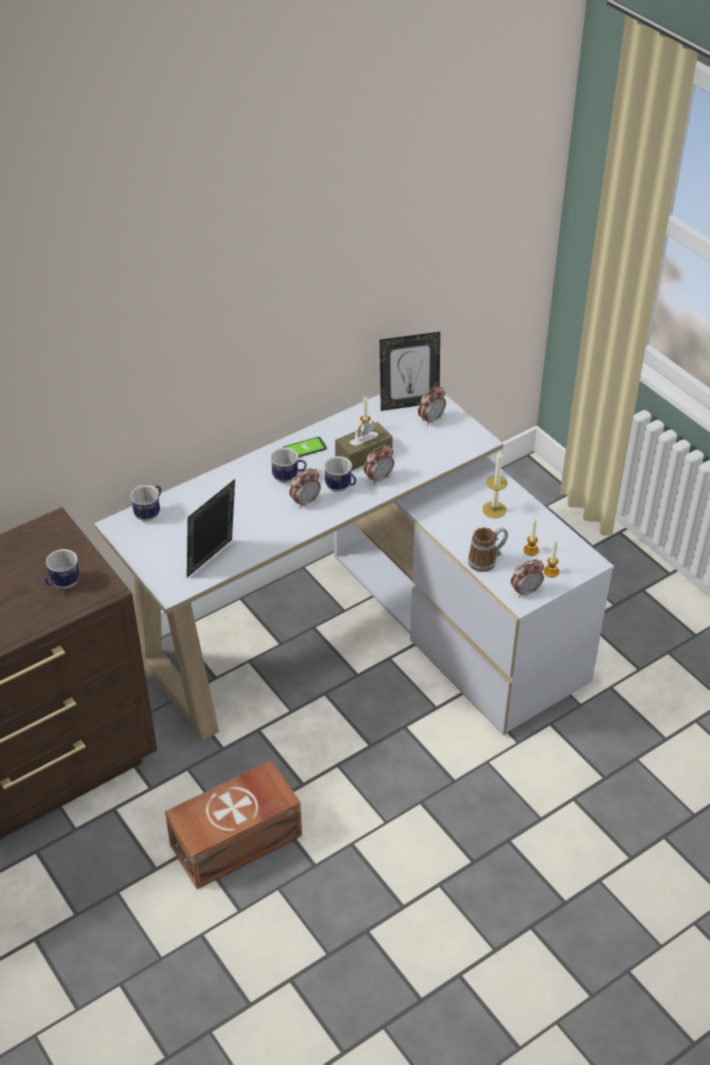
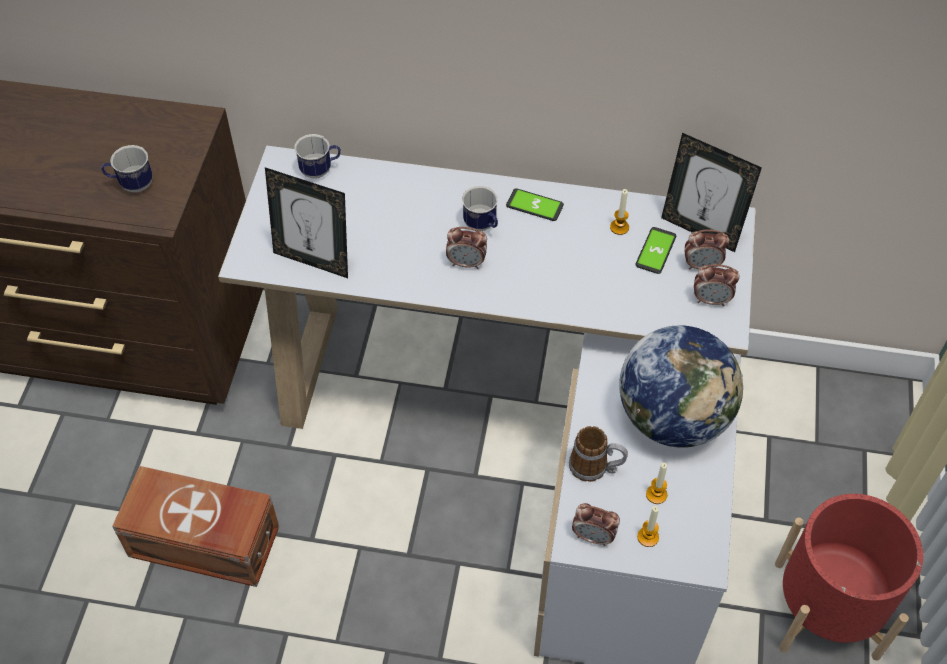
camera: 45 degrees right, 10 degrees up
(213, 561) = (313, 260): picture frame -> picture frame turned 150 degrees counterclockwise
(341, 488) = (518, 274): mug -> none
(363, 454) = (584, 254): brown tissue box -> none
(379, 478) = (567, 291): alarm clock -> alarm clock (711, 300)
(399, 428) = (655, 251): none -> phone
(494, 509) = (673, 417): candle -> globe
(615, 596) = (826, 609): none -> red planter

